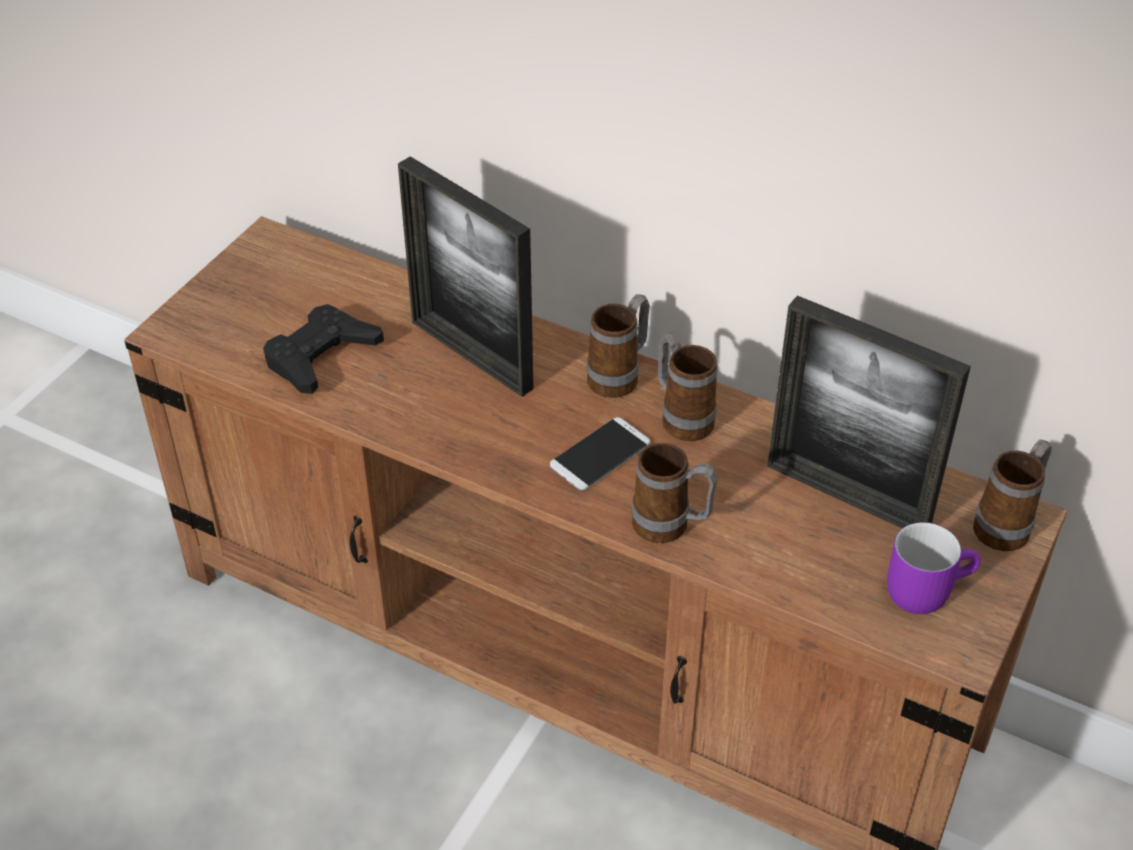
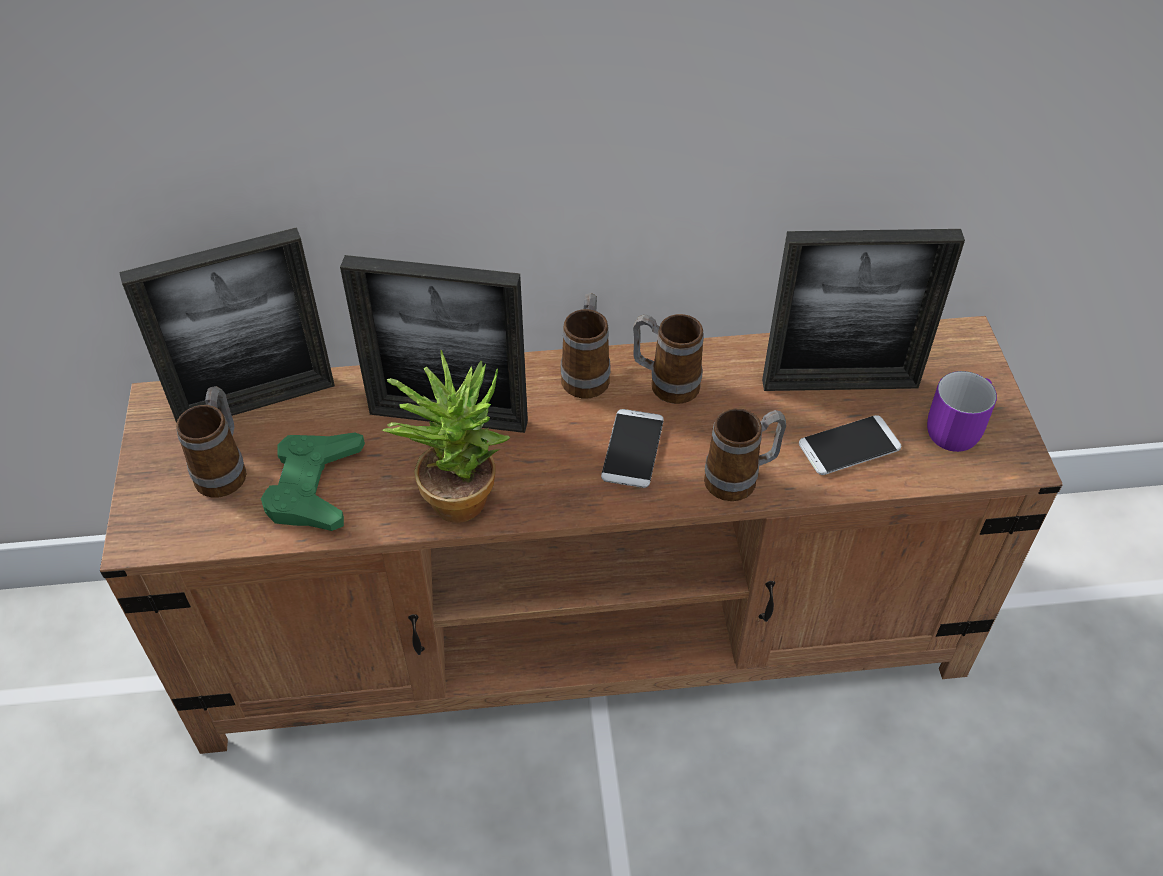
camera: 35 degrees left, 5 degrees up
(321, 356) = (314, 487): black game controller -> green game controller
(336, 272) = (256, 402): none -> picture frame
(425, 414) = (458, 491): none -> potted plant
(801, 552) = (849, 446): none -> phone
(1008, 525) = (961, 347): mug -> mug (225, 469)

